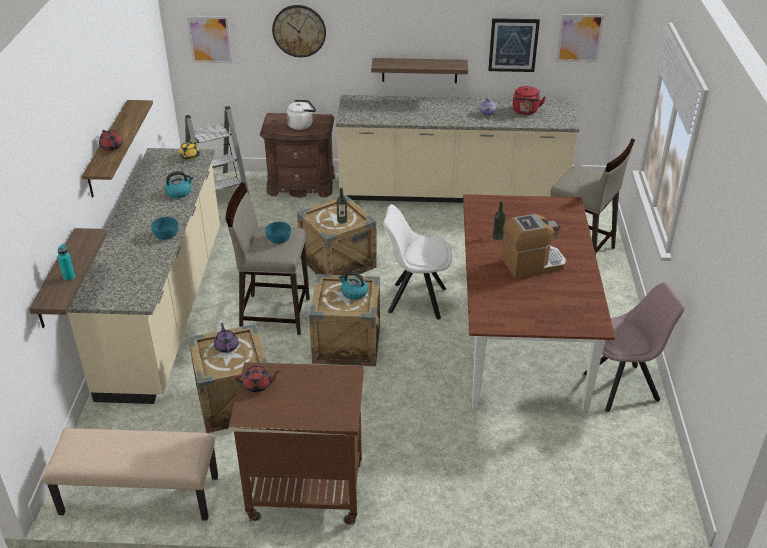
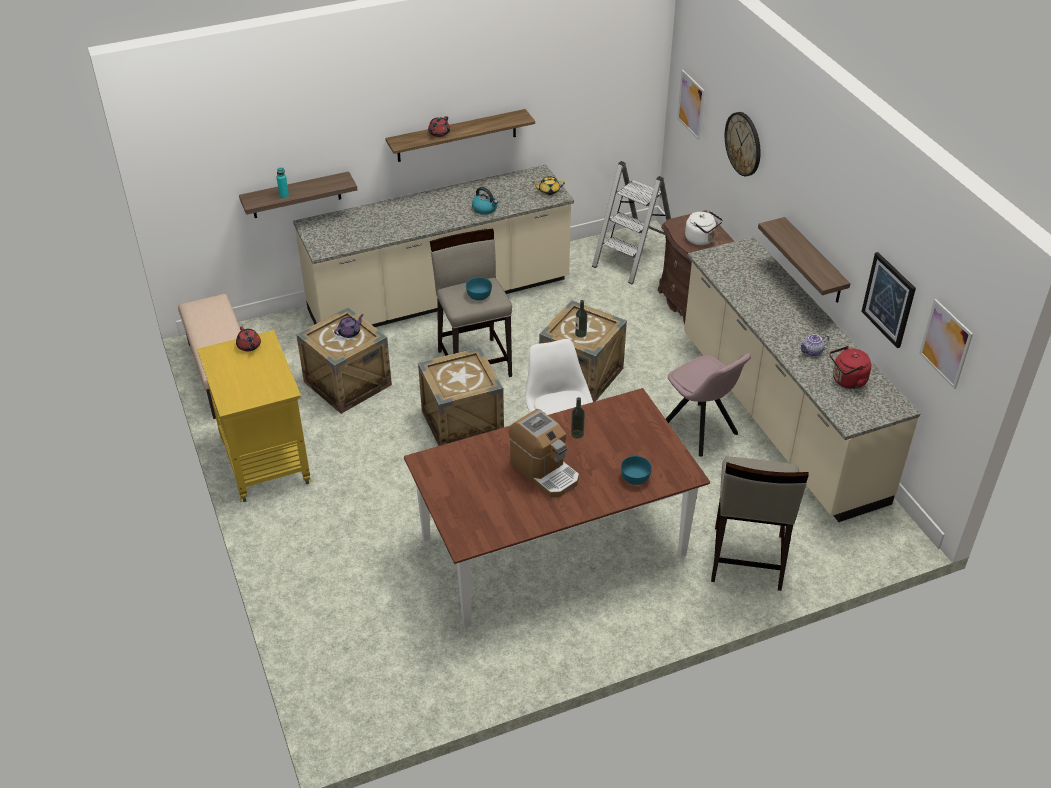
camera: 65 degrees right, 5 degrees up
(165, 235) = (417, 227): turquoise bowl -> turquoise bowl (634, 477)
(305, 492) = (265, 462): brown cart -> yellow cart
(354, 293) = (468, 380): kettle -> none
(622, 387) = (517, 649): pink chair -> pink chair (700, 430)

